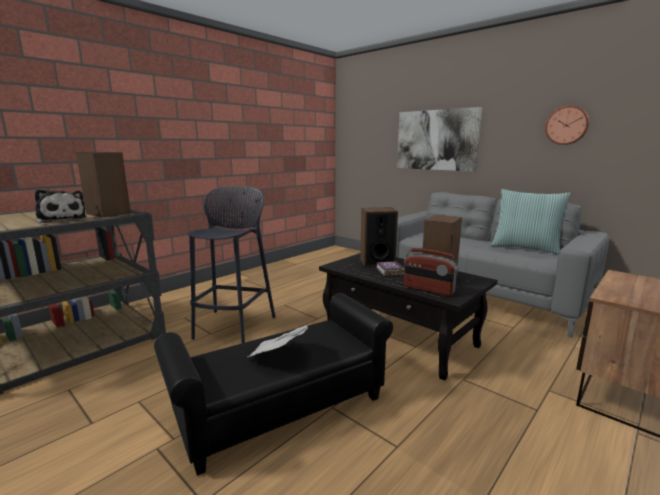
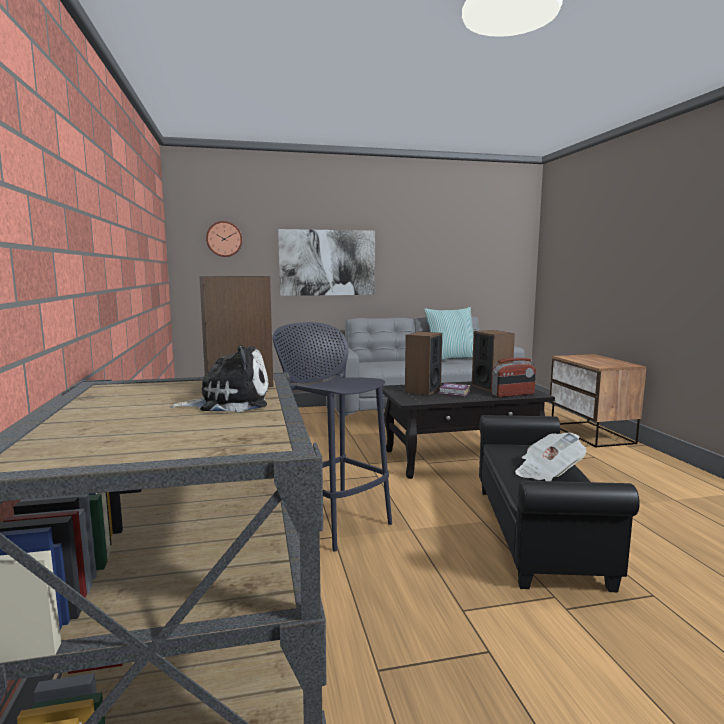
camera: 55 degrees left, 5 degrees down
(567, 125) = (446, 252): wall clock -> wall clock (224, 239)

